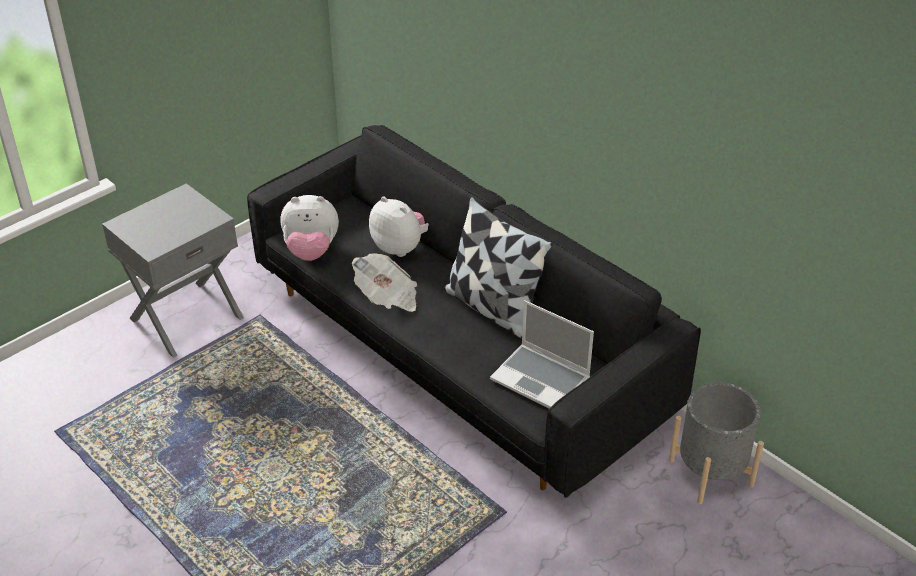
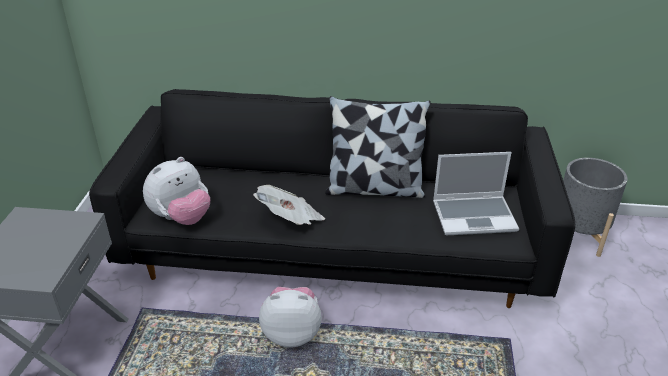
camera: 40 degrees left, 5 degrees down
(401, 247) = (253, 181): plush toy -> plush toy (292, 333)

